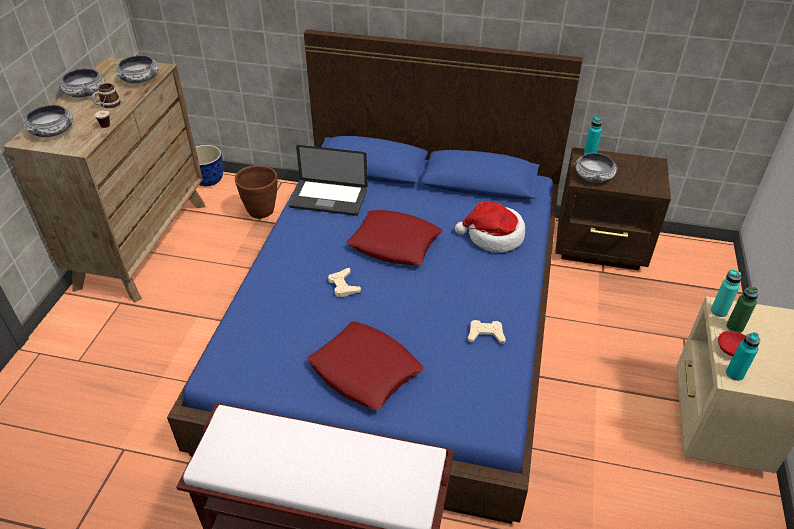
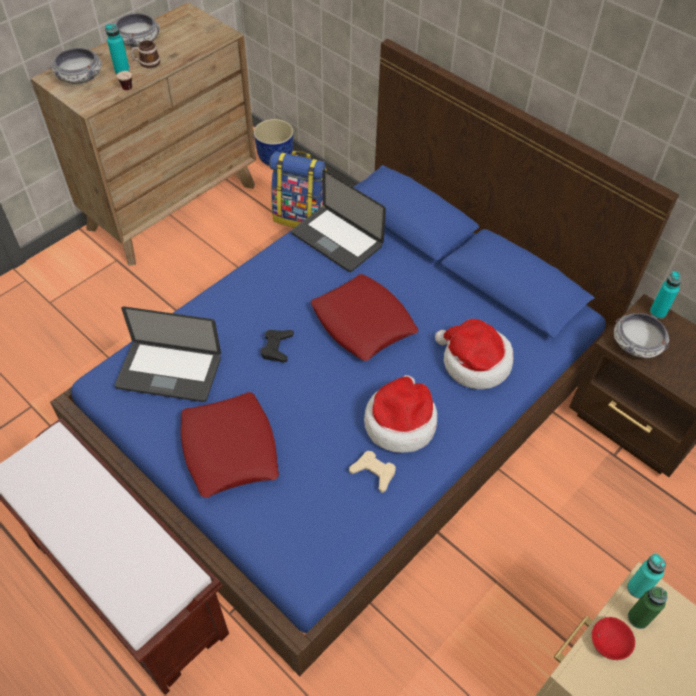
camera: 30 degrees right, 10 degrees up
(140, 79) = (197, 41): bowl -> none
(261, 212) = (301, 217): brown planter -> backpack
(270, 340) = (169, 372): none -> laptop
(343, 286) = (277, 347): beige game controller -> black game controller
(476, 294) = (400, 422): none -> hat
(734, 374) = (585, 671): turquoise bottle -> turquoise bottle (122, 71)

